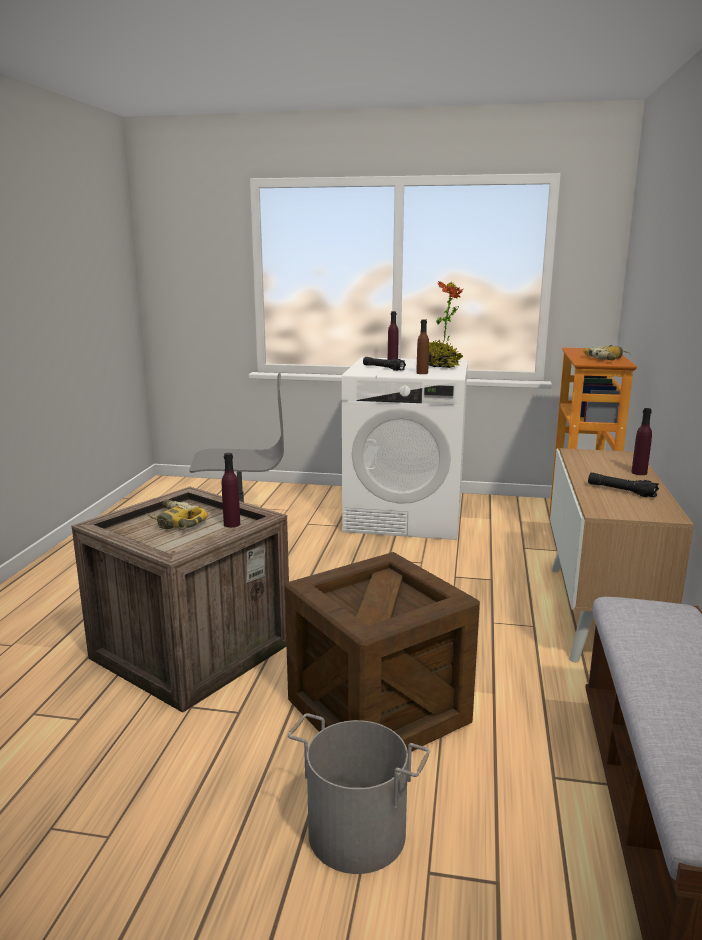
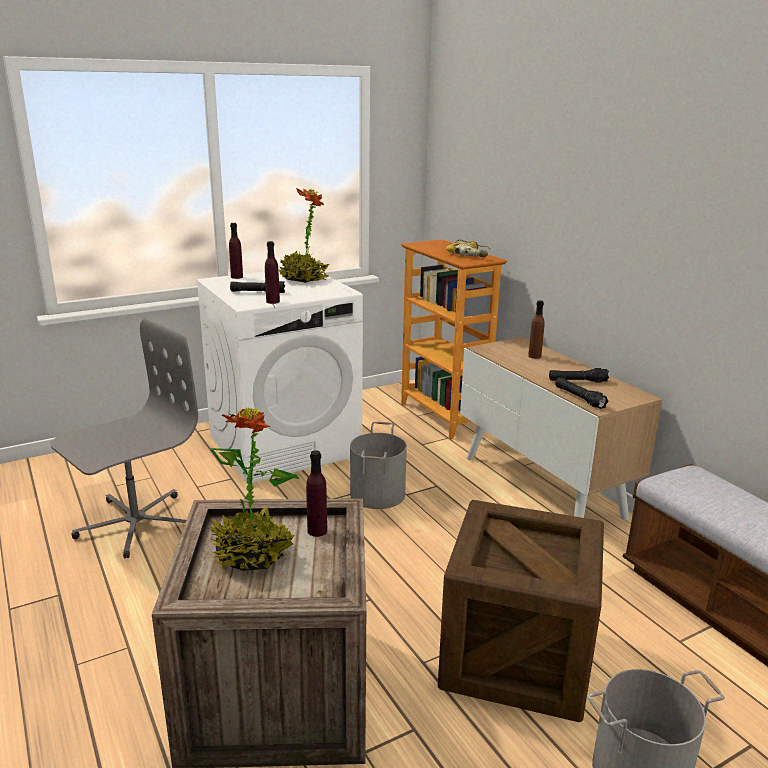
camera: 40 degrees left, 5 degrees up
(174, 522) = (252, 554): power drill -> potted plant
(422, 373) = (309, 293): brown bottle -> brown bottle (534, 356)
(431, 569) = (378, 494): none -> grey bucket
(592, 502) = (579, 398): none -> black flashlight
(639, 473) = (557, 359): purple bottle -> purple bottle (273, 301)

